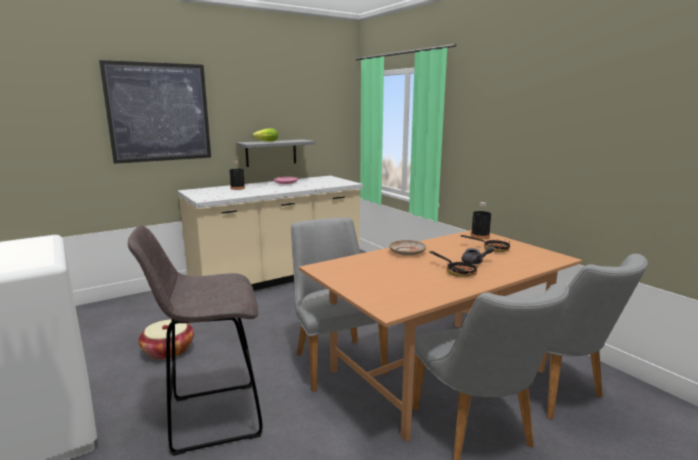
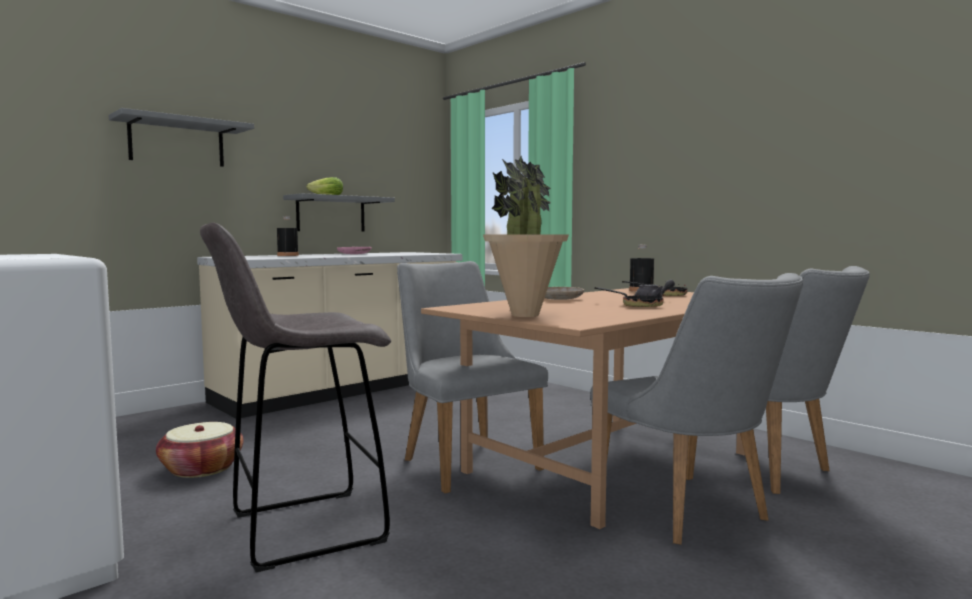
camera: 10 degrees left, 10 degrees down
(159, 112) = (177, 143): picture -> grey shelf
(363, 288) = (525, 315): none -> potted plant

